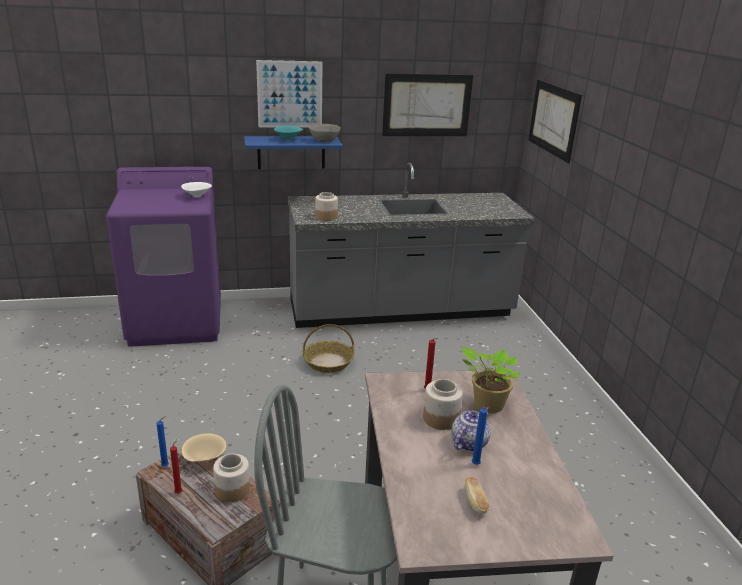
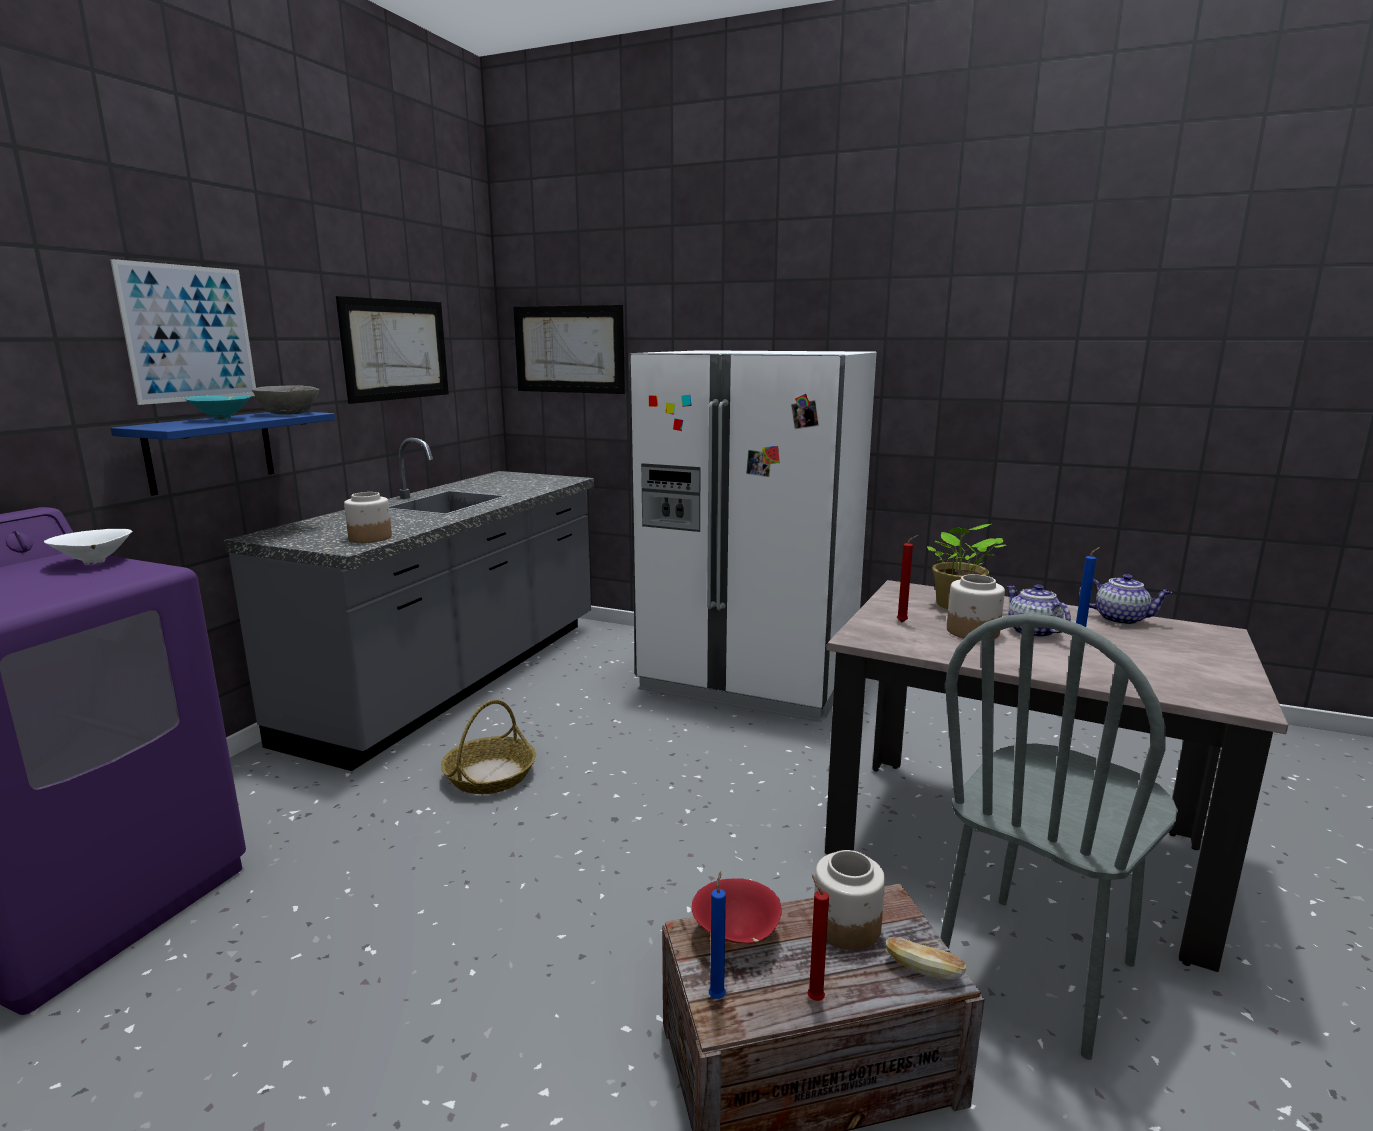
camera: 55 degrees left, 10 degrees down
(204, 460) = (736, 937): beige bowl -> red bowl
(475, 502) = (1155, 657): bread -> bread (923, 970)
(535, 402) = (751, 677): none -> white fridge
(550, 482) = (1121, 619): none -> teapot

